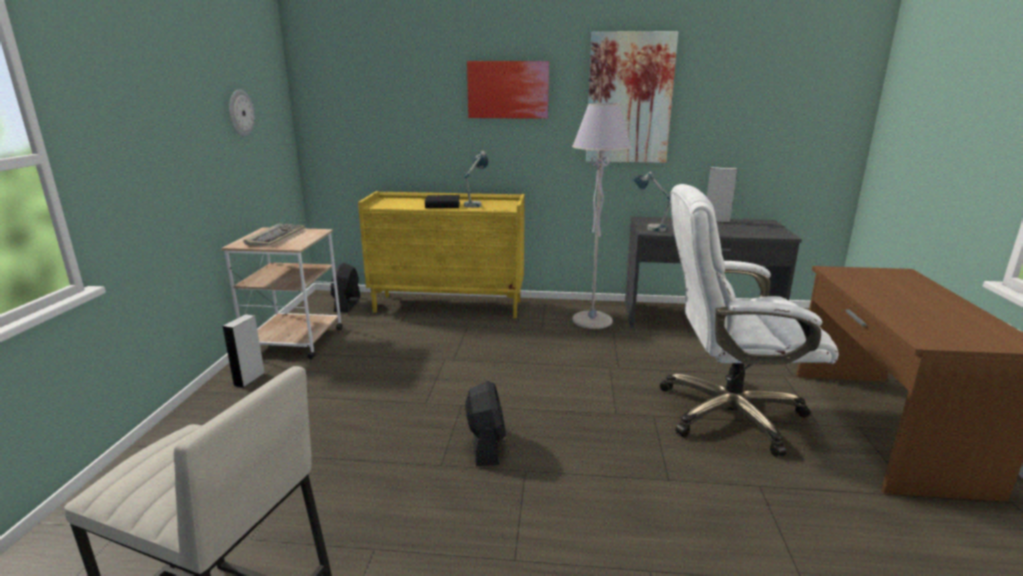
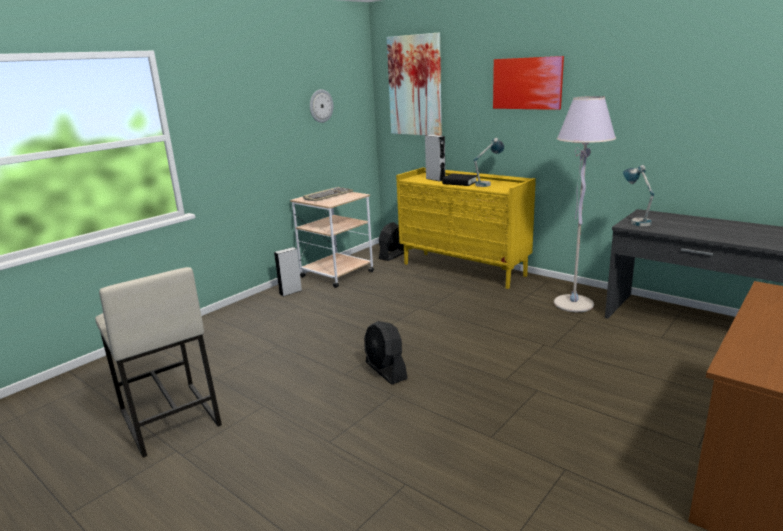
camera: 35 degrees right, 0 degrees up
(486, 445) = (386, 371): black fan -> black fan turned 120 degrees clockwise
(629, 99) = (640, 90): picture -> picture (415, 86)
(716, 220) = (728, 223): grey speaker -> grey speaker (435, 179)
(729, 412) = (613, 409): white office chair -> none

